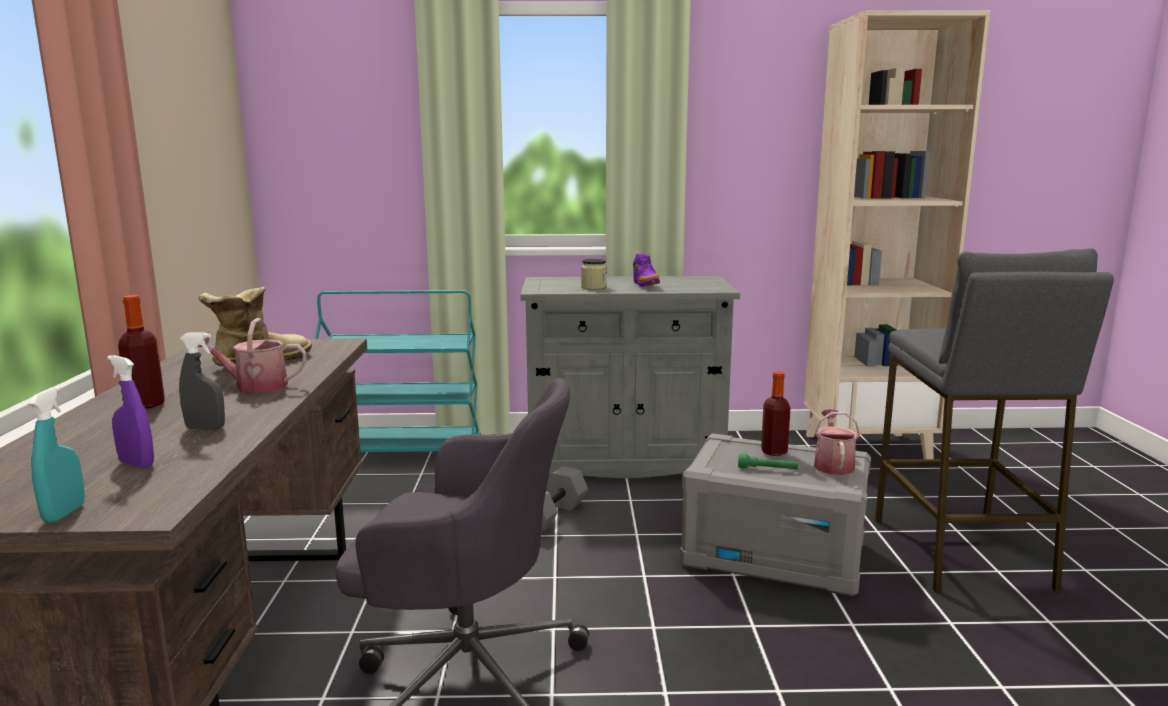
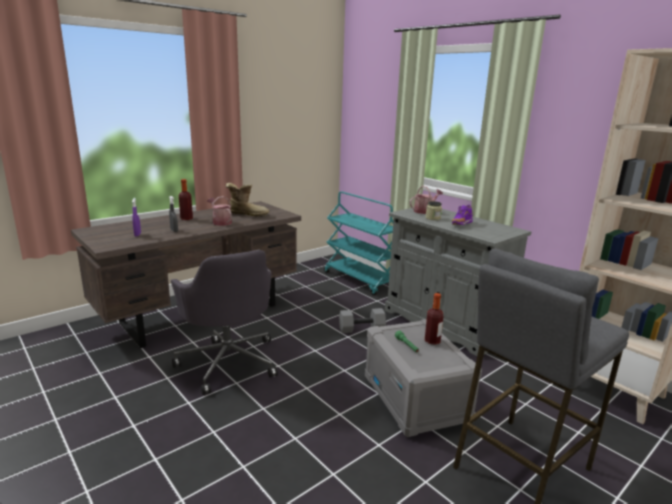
camera: 50 degrees right, 5 degrees up
(64, 513) = (97, 241): turquoise spray bottle -> none
(833, 464) = (443, 361): watering can -> watering can (424, 211)

